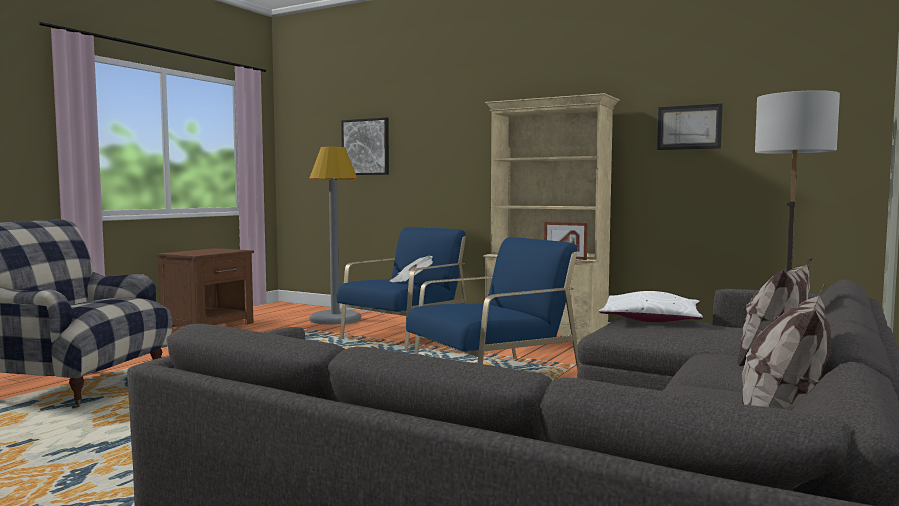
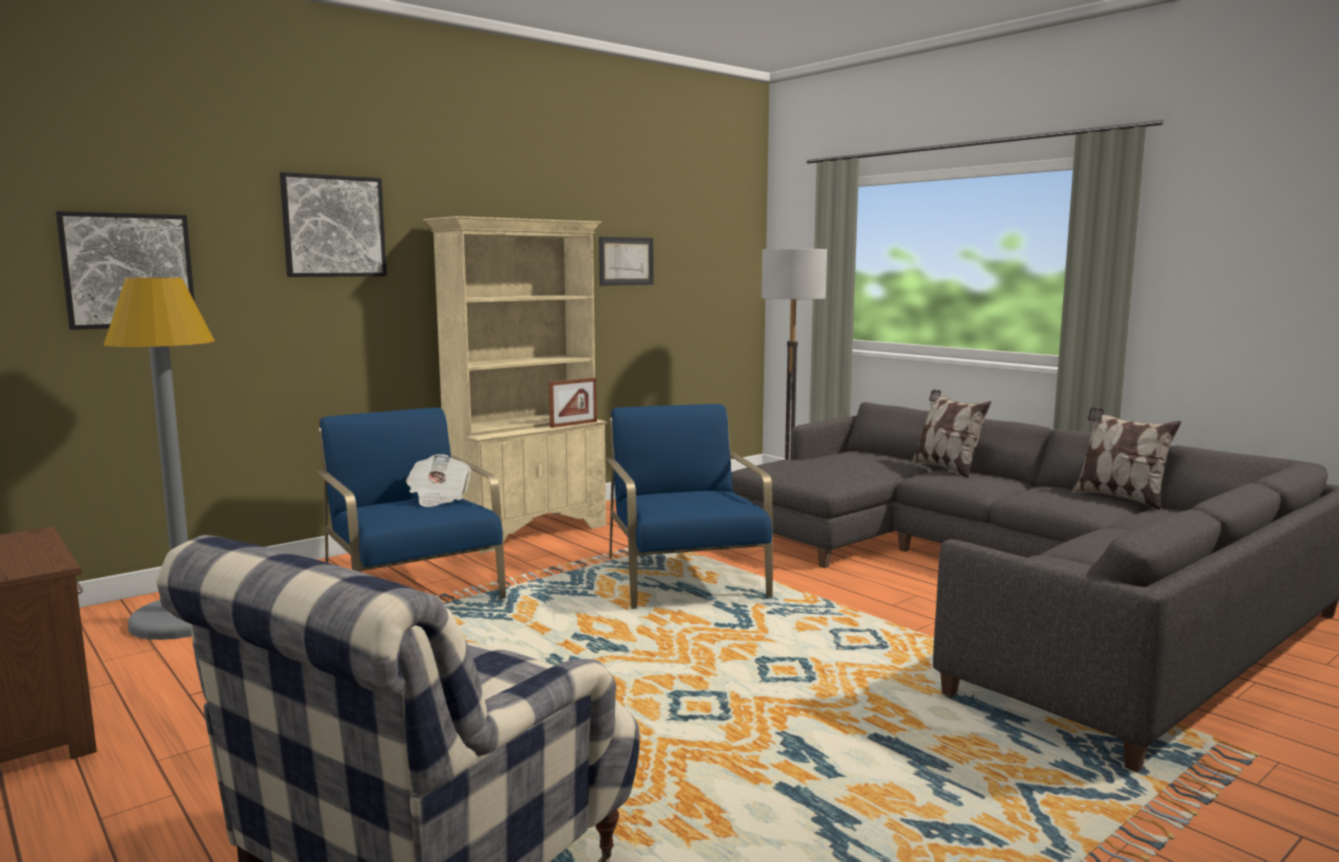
camera: 70 degrees left, 5 degrees up
(456, 117) = (334, 226): none -> picture
(651, 320) = (779, 467): white pillow -> none

